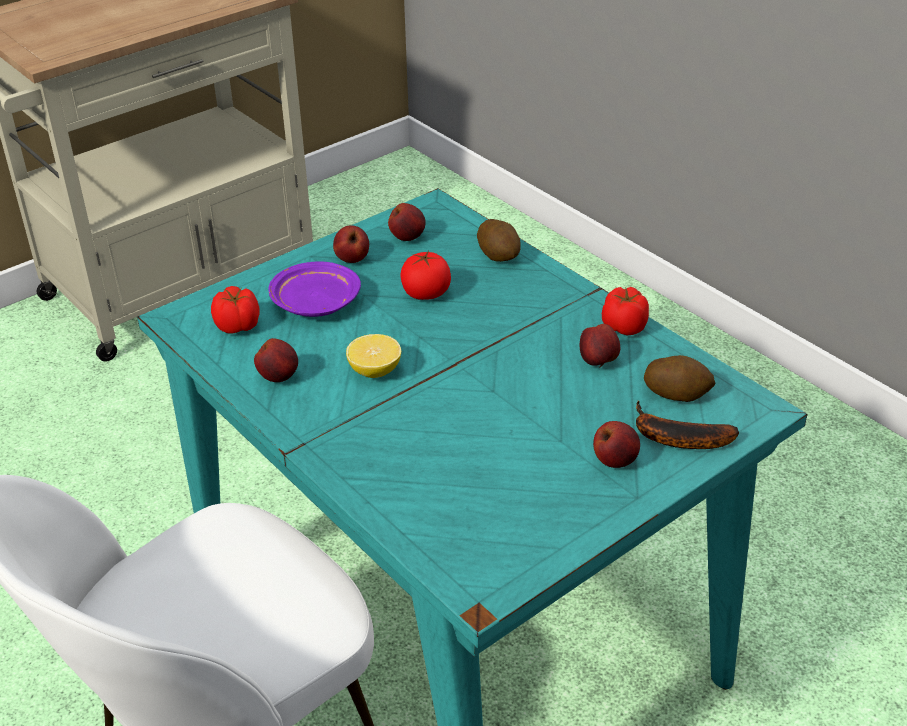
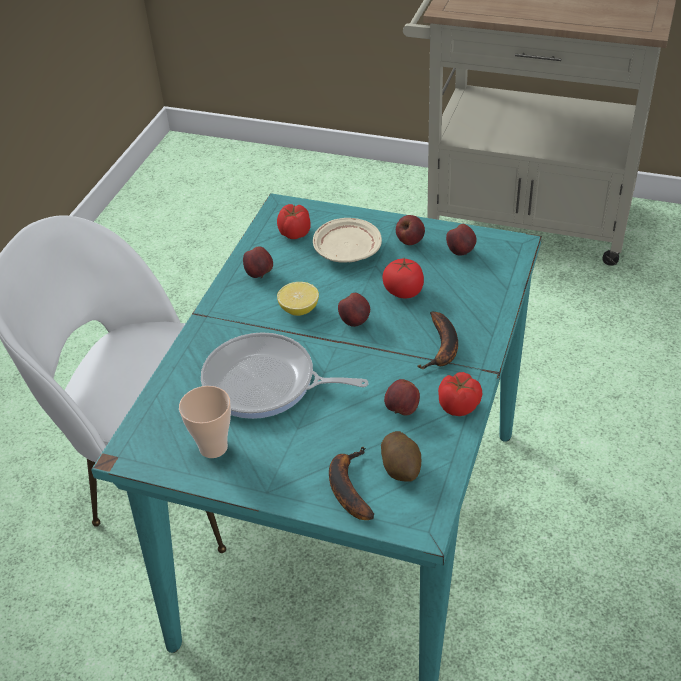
camera: 60 degrees right, 5 degrees up
(314, 303) = (346, 250): purple plate -> beige plate
(470, 438) = (265, 383): none -> frying pan
(499, 255) = (486, 303): potato -> none
(535, 304) = (442, 348): none -> banana
(535, 514) = (213, 447): none -> cup
(614, 461) = (296, 464): apple -> apple (355, 322)

